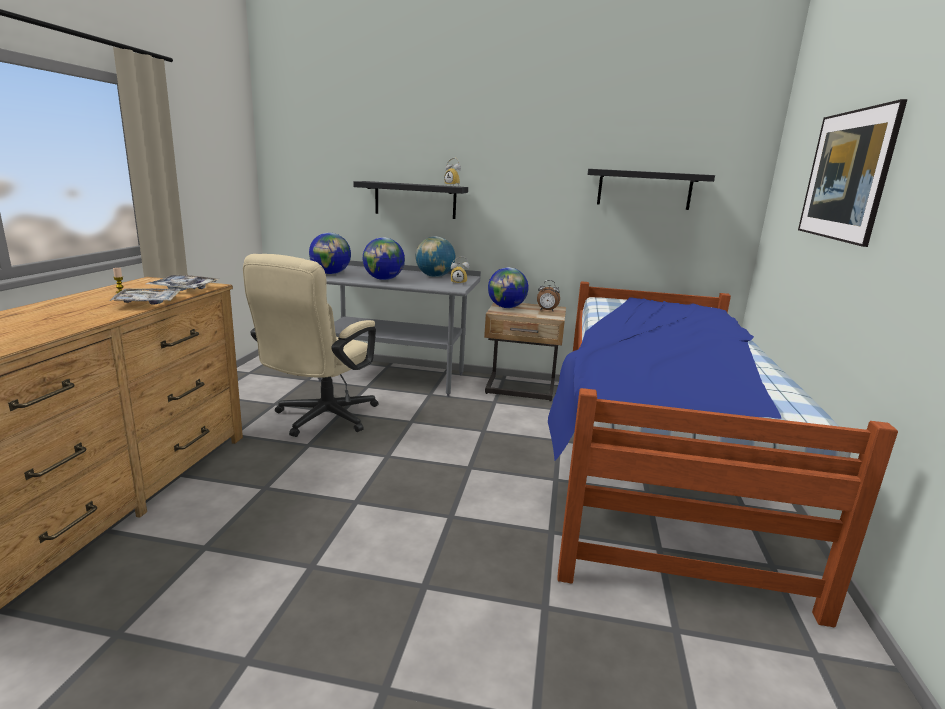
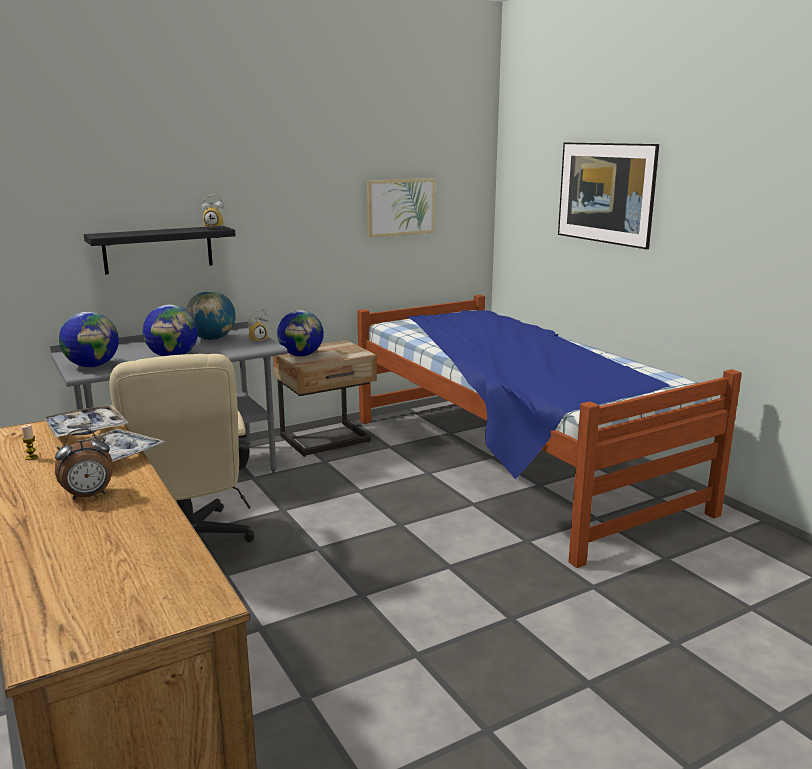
camera: 40 degrees left, 0 degrees up
(546, 310) = (341, 348): alarm clock -> alarm clock (88, 496)
(644, 189) = (400, 207): black shelf -> picture

